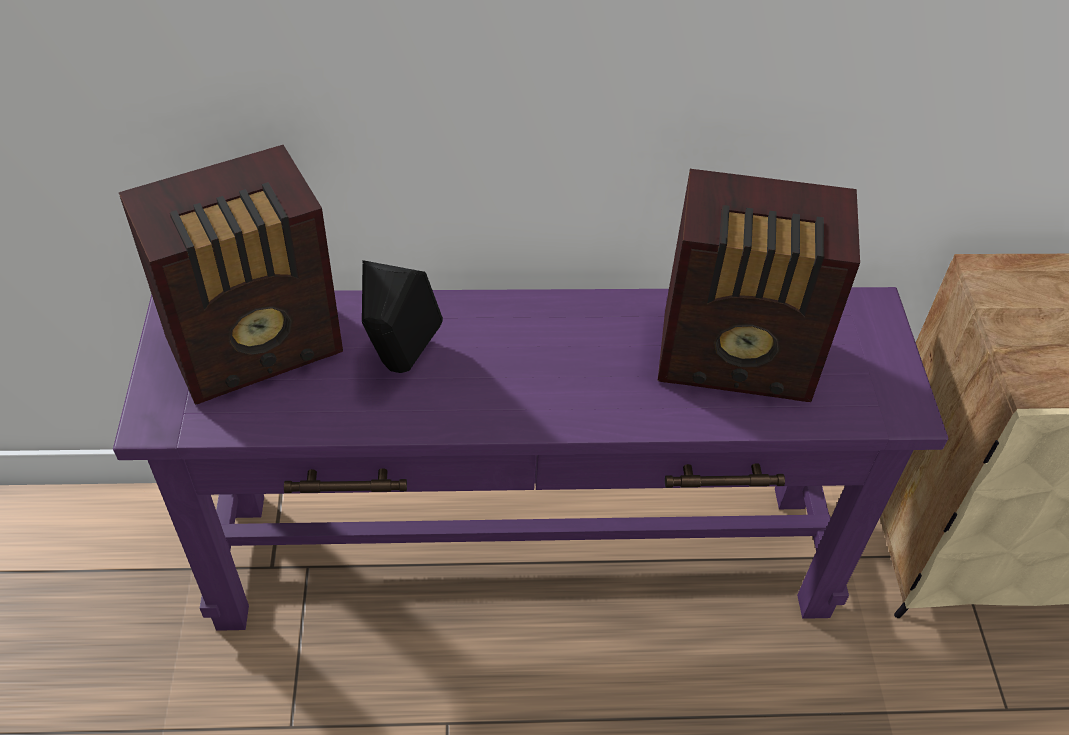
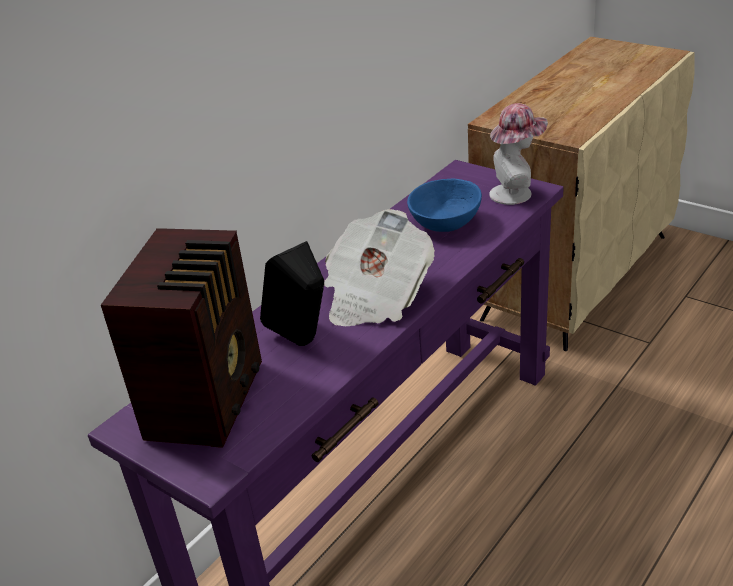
camera: 45 degrees left, 15 degrees down
(533, 380) = (376, 296): none -> newspaper
(738, 360) = (445, 223): radio -> blue bowl
(877, 395) = (516, 193): none -> hat

